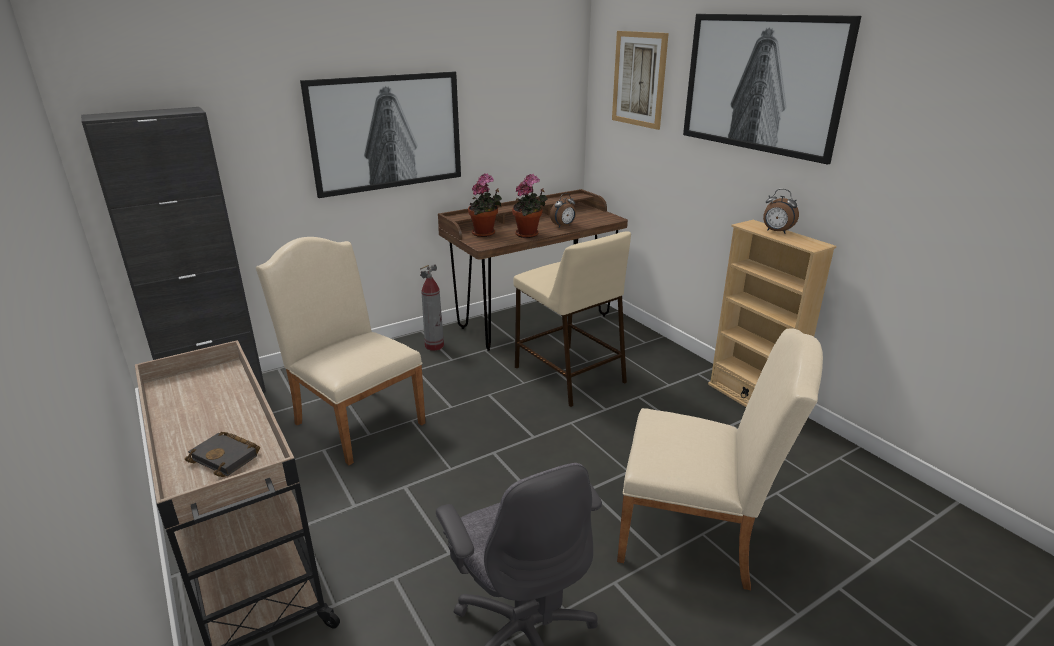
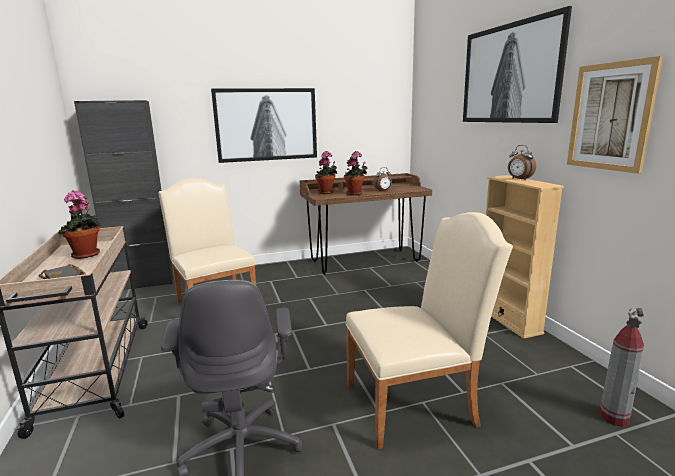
camera: 15 degrees right, 10 degrees down
(213, 403) = (87, 255): none -> potted plant
(434, 346) = (290, 269): fire extinguisher -> fire extinguisher (613, 417)
(568, 374) = (372, 291): beige stool -> none
(639, 79) = (439, 90): picture -> picture (610, 117)
(697, 535) = (418, 402): beige chair -> beige chair turned 45 degrees counterclockwise

